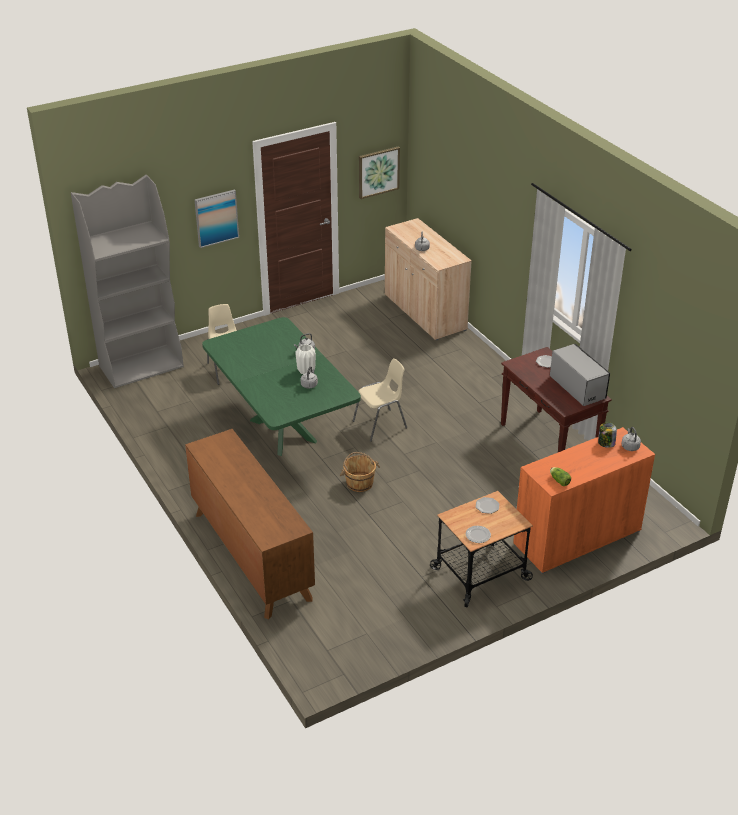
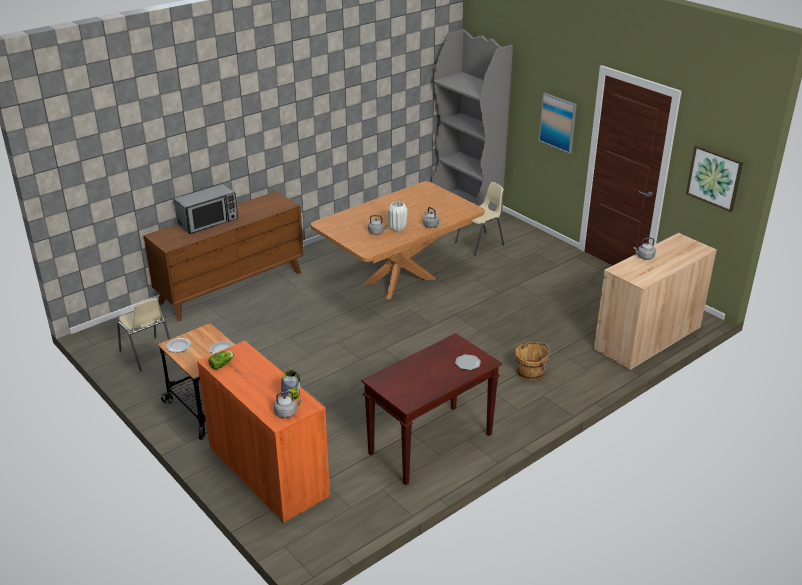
camera: 80 degrees right, 5 degrees down
(283, 431) = (399, 280): green dining table -> brown dining table
(359, 483) = (333, 328): brown bucket -> brown bucket (530, 372)
(380, 425) = (426, 330): beige chair -> beige chair (147, 354)
(577, 387) = (423, 387): microwave -> microwave (208, 222)

